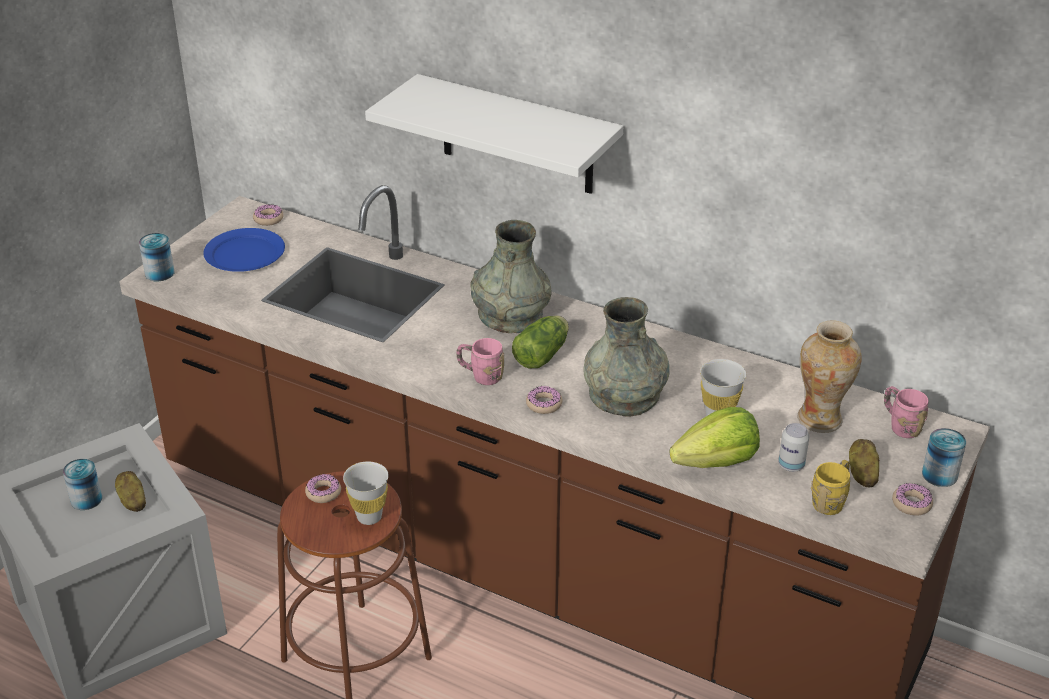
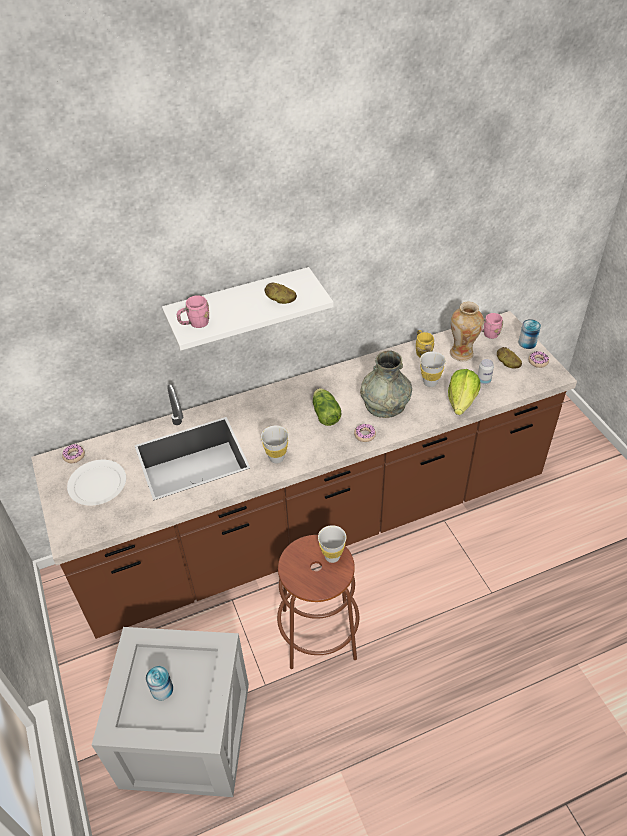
camera: 50 degrees left, 10 degrees up
(132, 501) = (187, 665): potato -> potato (280, 300)
(159, 273) = (69, 534): can -> none
(244, 254) = (97, 484): blue plate -> white plate
(323, 493) = (295, 566): donut -> none
(421, 353) = (276, 458): none -> white cup
(481, 376) = (319, 445): pink mug -> pink mug (195, 324)
(510, 315) = (280, 407): grey vase -> none
(831, 501) = (516, 383): yellow mug -> yellow mug (422, 351)

